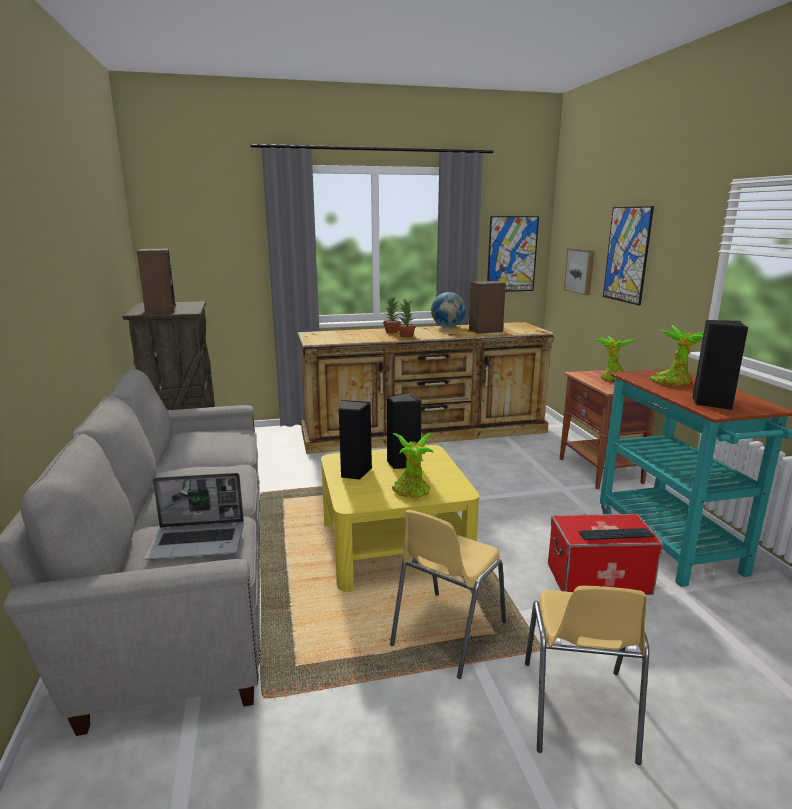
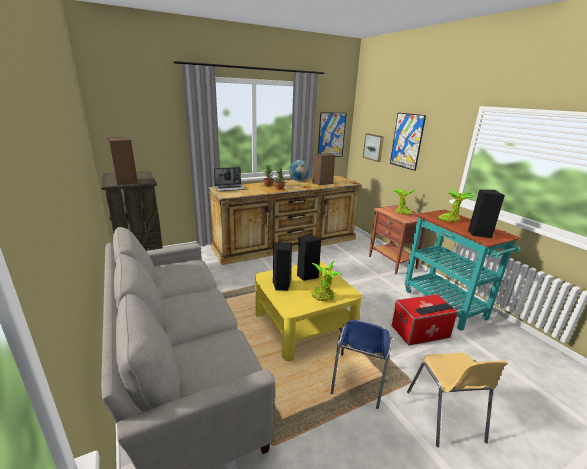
camera: 15 degrees left, 5 degrees up
(199, 541) = (219, 355): laptop -> laptop (230, 188)
(446, 633) = (358, 380): yellow chair -> blue chair

